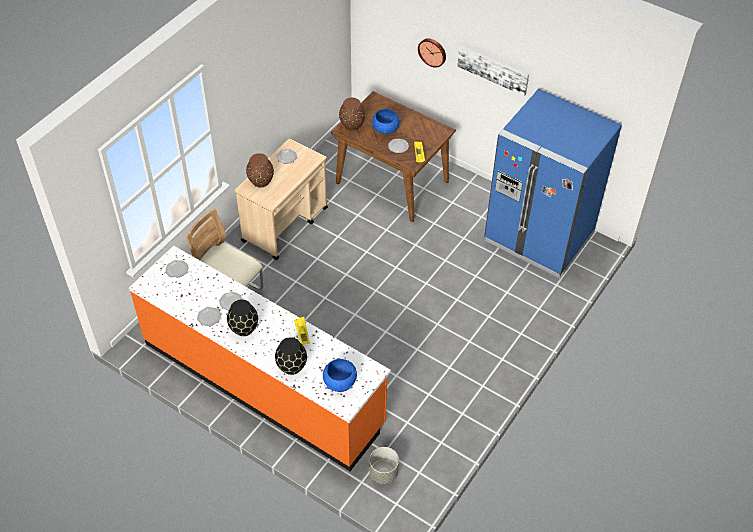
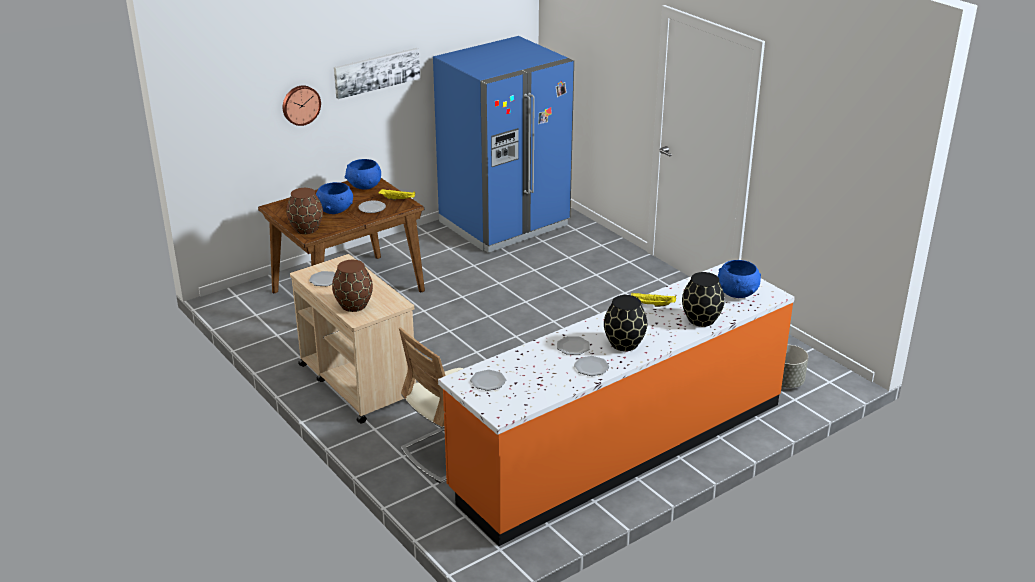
camera: 70 degrees left, 20 degrees down
(430, 131) = (364, 186): none -> blue bowl

